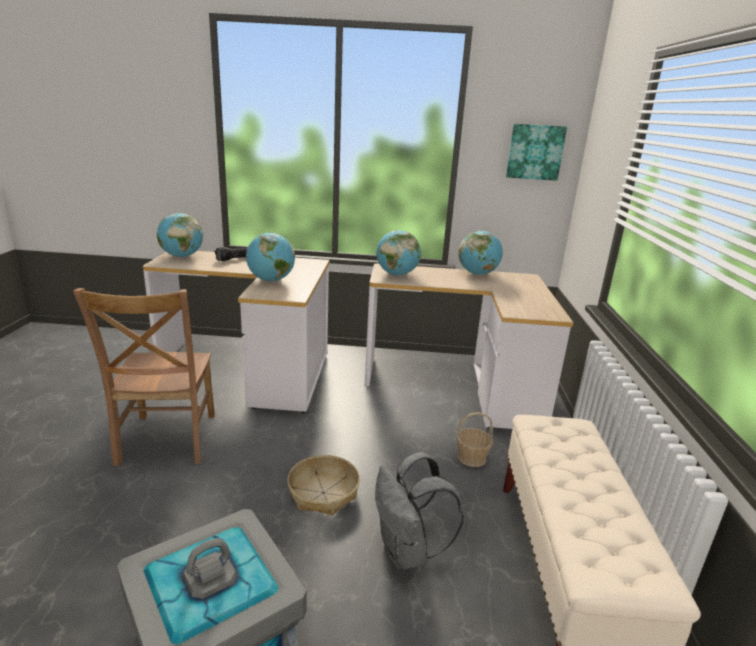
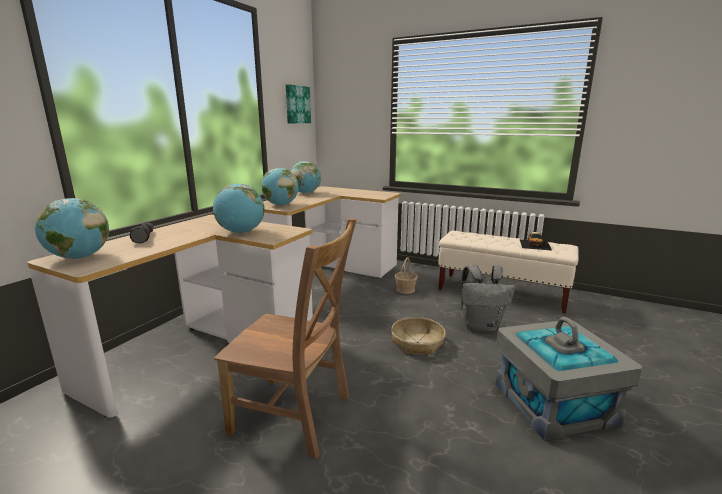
camera: 65 degrees left, 5 degrees down
(603, 525) = (535, 244): none -> toy car

